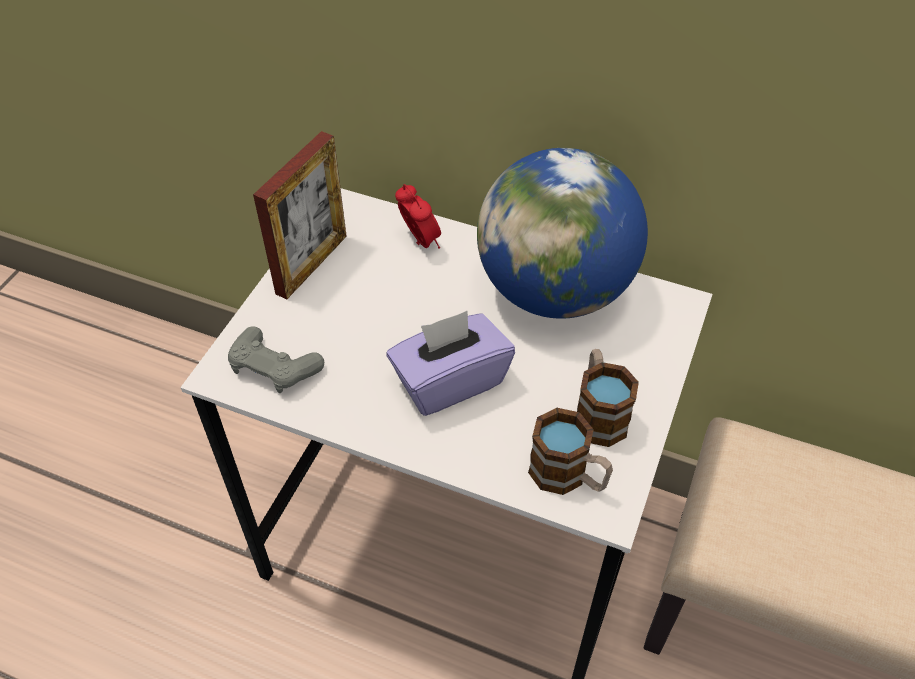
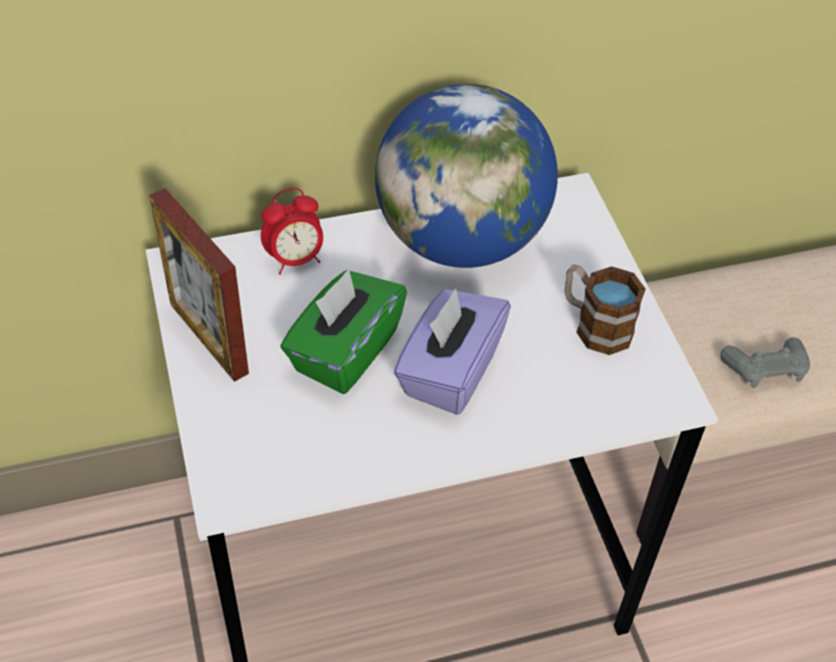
camera: 40 degrees left, 0 degrees up
(274, 368) = (275, 457): grey game controller -> grey game controller (765, 369)
(312, 264) = (208, 338): picture frame -> picture frame turned 150 degrees clockwise
(390, 324) = (344, 352): none -> green tissue box
(420, 242) = (295, 259): alarm clock -> alarm clock turned 135 degrees clockwise
(568, 476) = (621, 391): mug -> none

